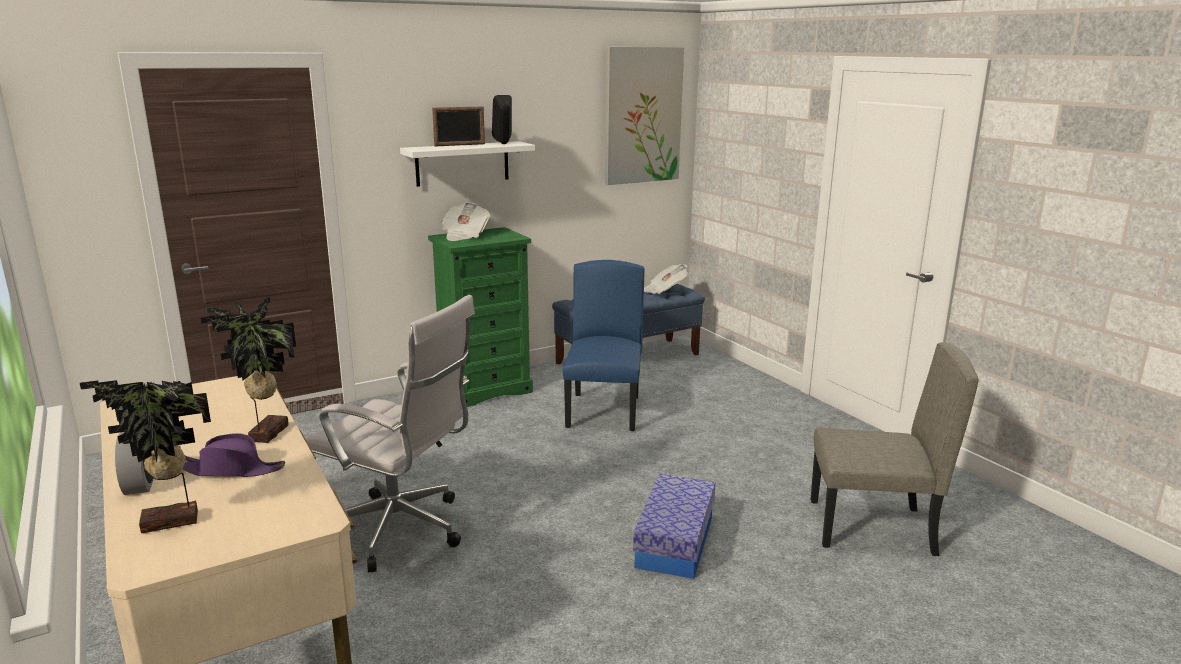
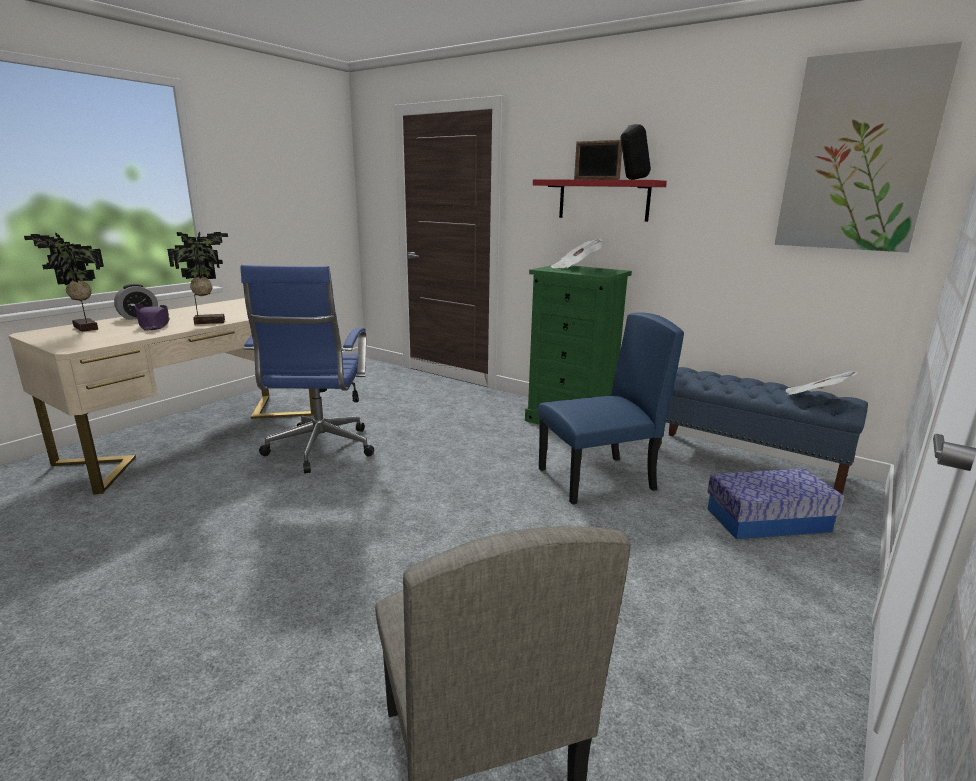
camera: 65 degrees right, 0 degrees up
(402, 531) = (319, 451): white office chair -> blue office chair
(462, 163) = (603, 200): white shelf -> red shelf
(674, 542) = (353, 577): storage box -> storage box (768, 520)

